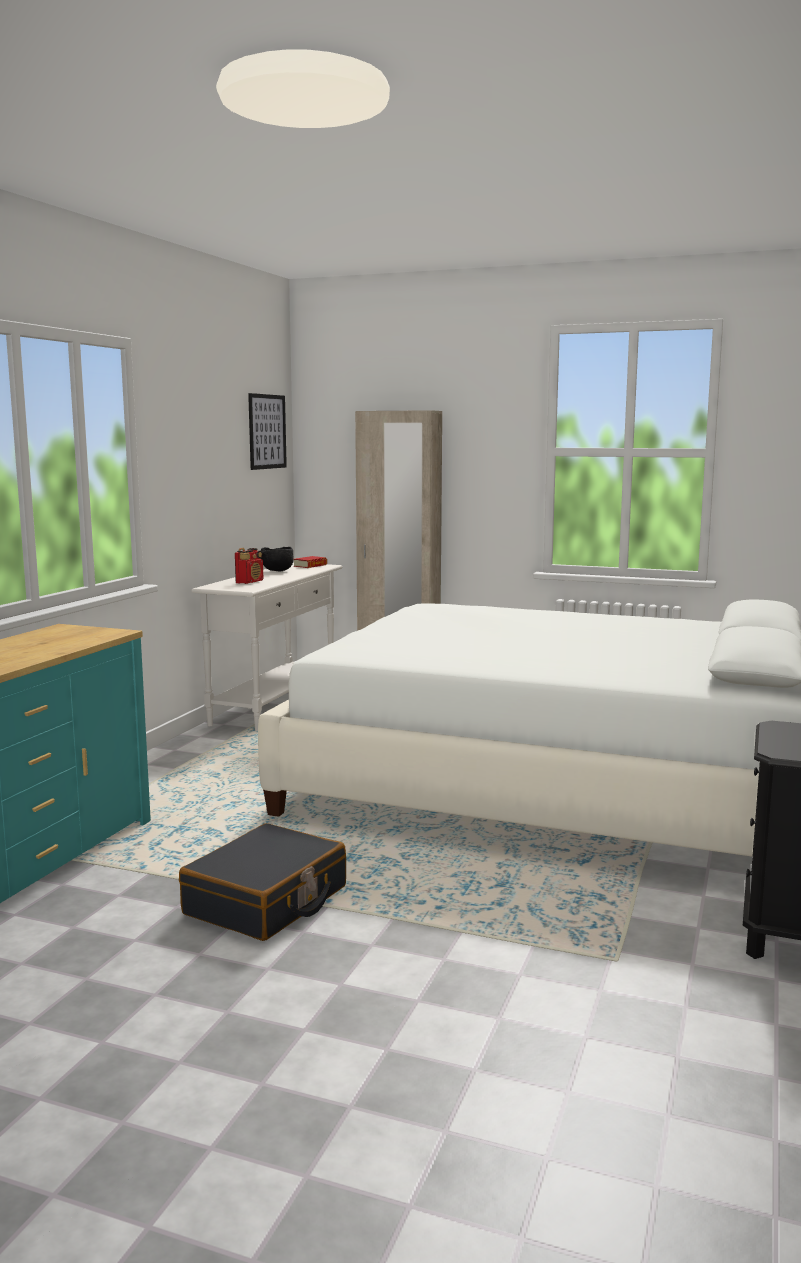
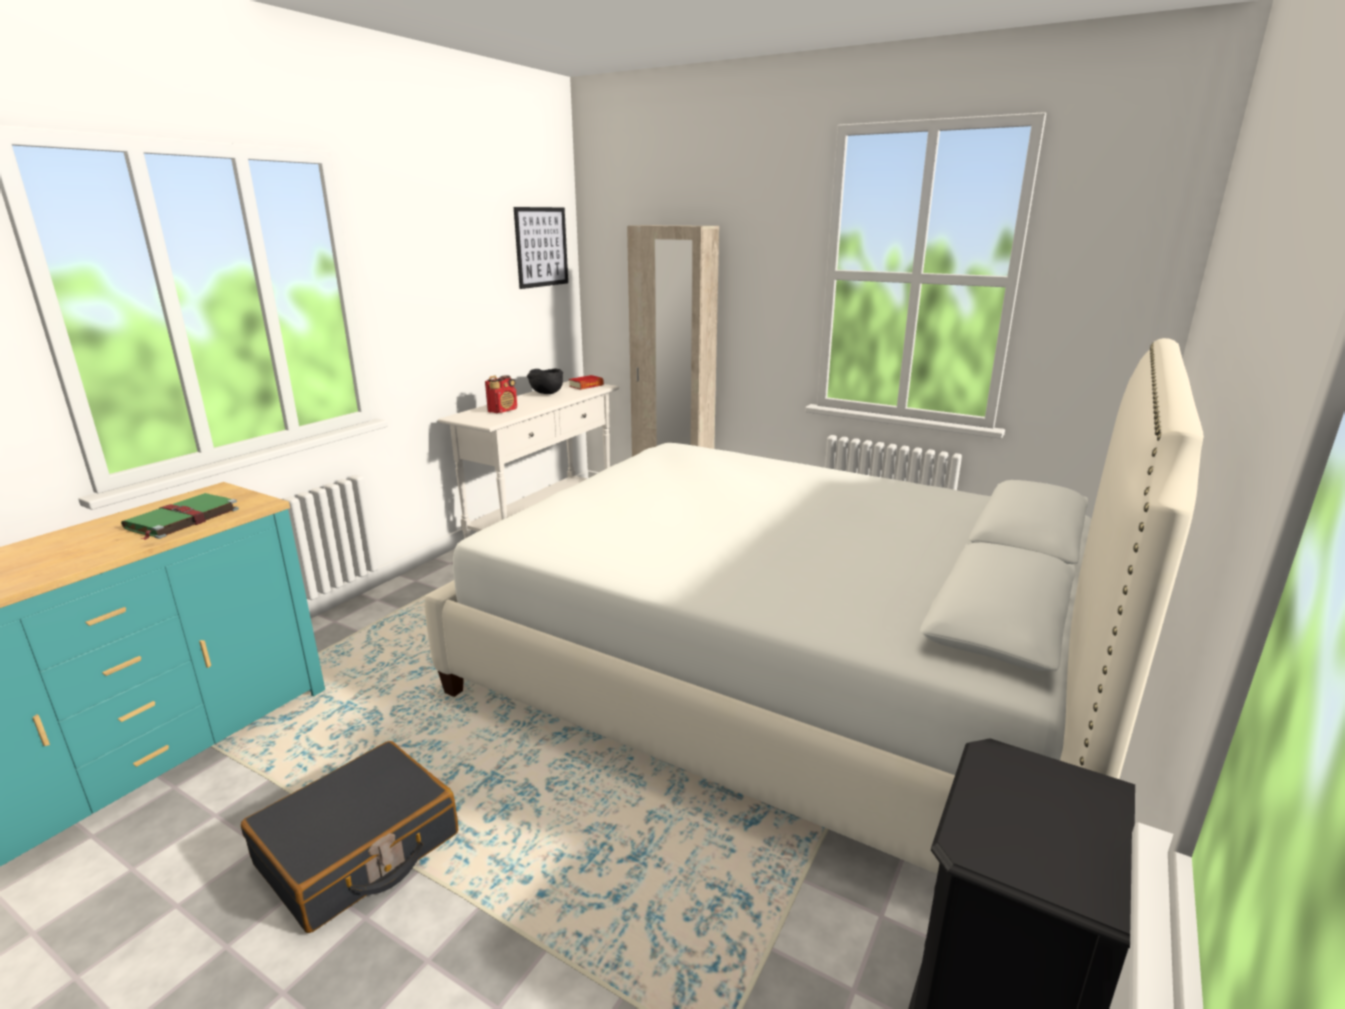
camera: 10 degrees right, 10 degrees up
(62, 641) = (181, 519): none -> green book

